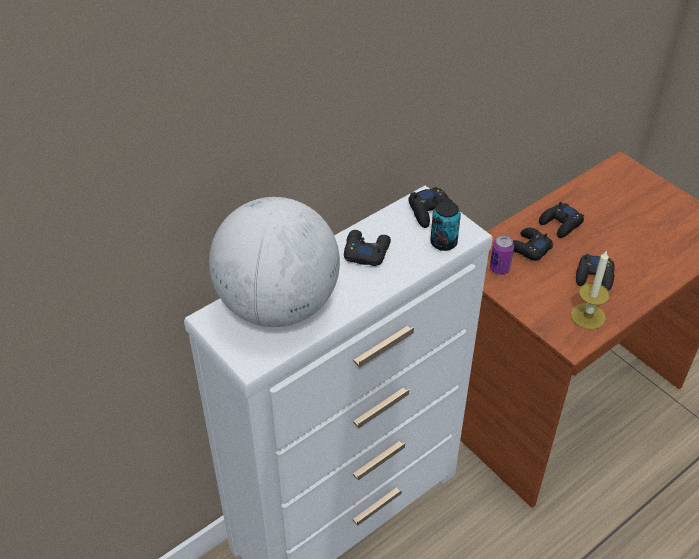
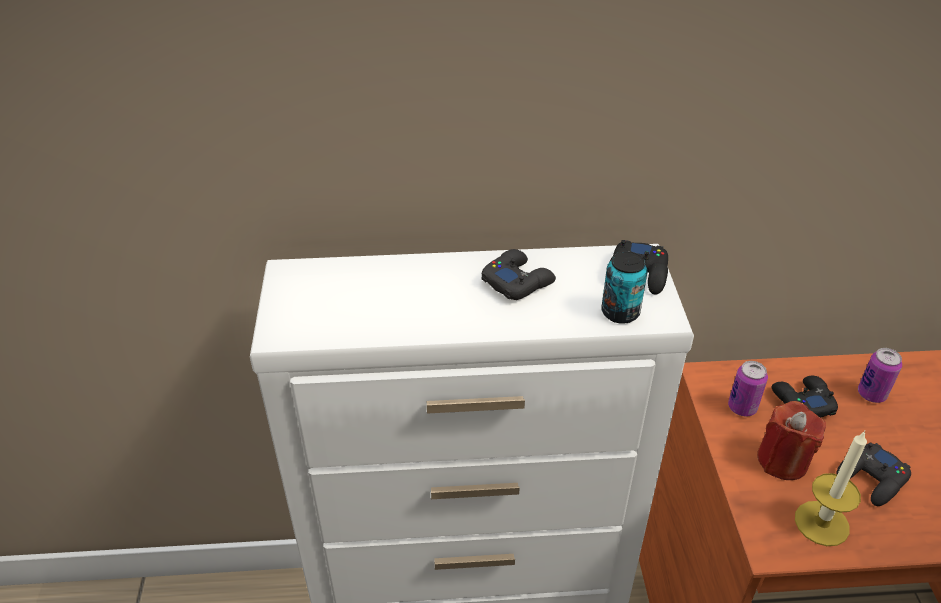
camera: 35 degrees right, 5 degrees down
(278, 306) = (366, 291): globe -> none
(543, 290) = (782, 460): none -> red candle
(560, 224) = (871, 394): black game controller -> can

